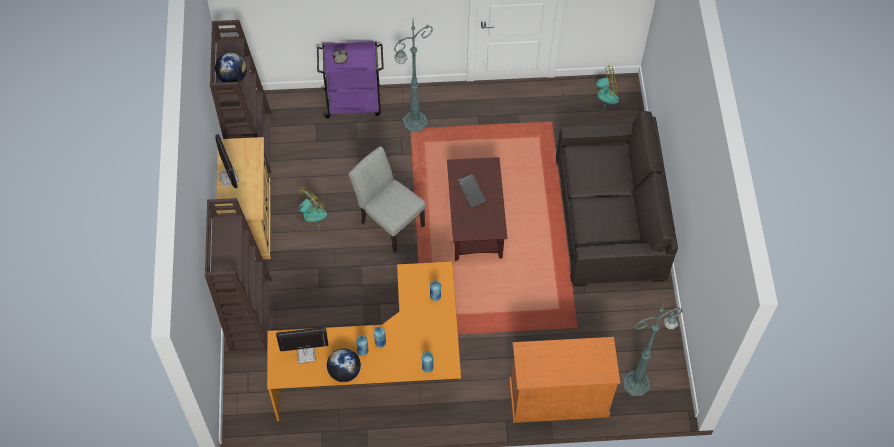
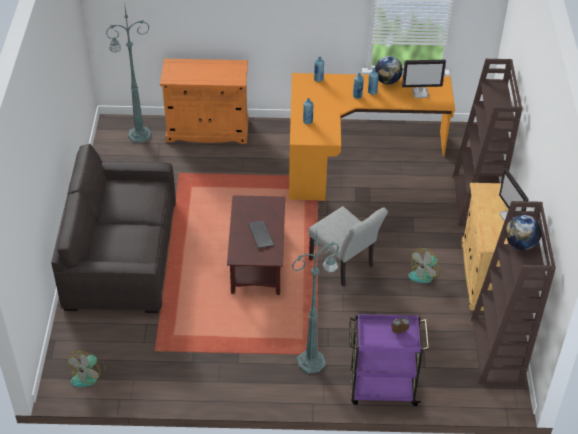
camera: 175 degrees left, 15 degrees down
(602, 97) = (88, 374): fan -> fan turned 60 degrees counterclockwise

